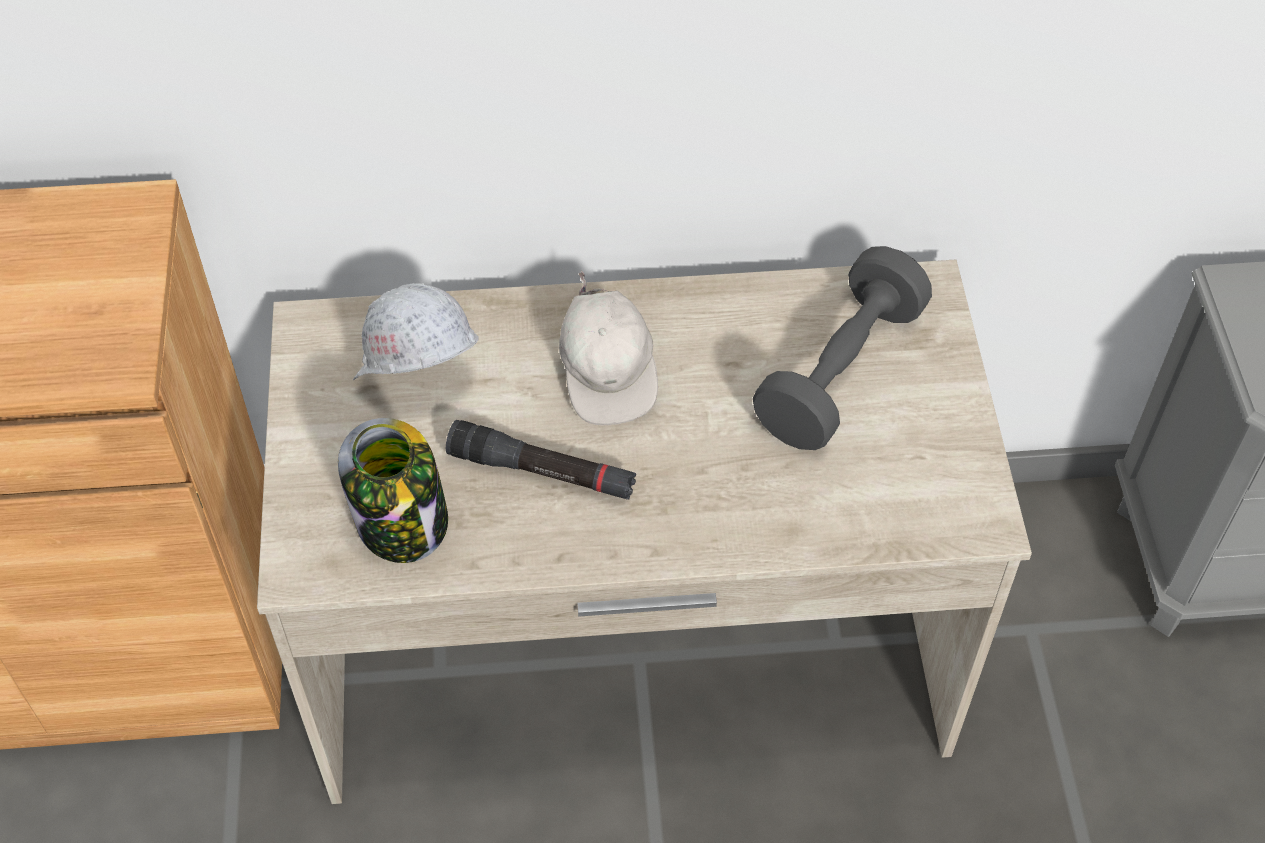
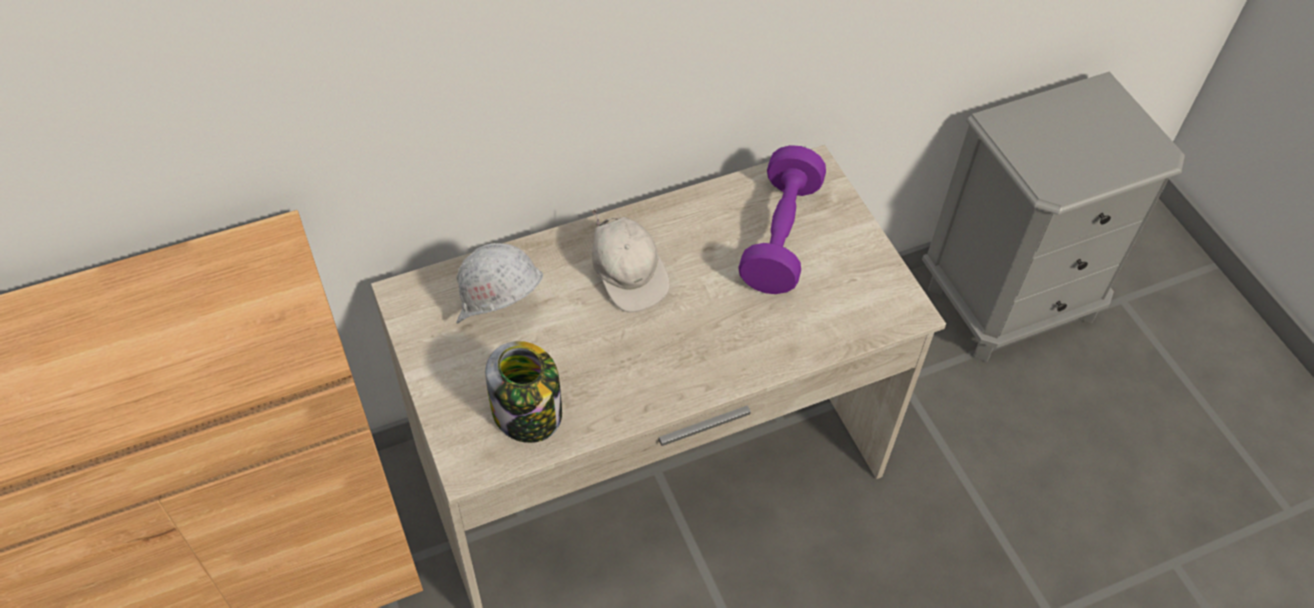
camera: 20 degrees left, 0 degrees up
(542, 472) = (610, 353): black flashlight -> none
(840, 372) = (780, 237): grey dumbbell -> purple dumbbell

